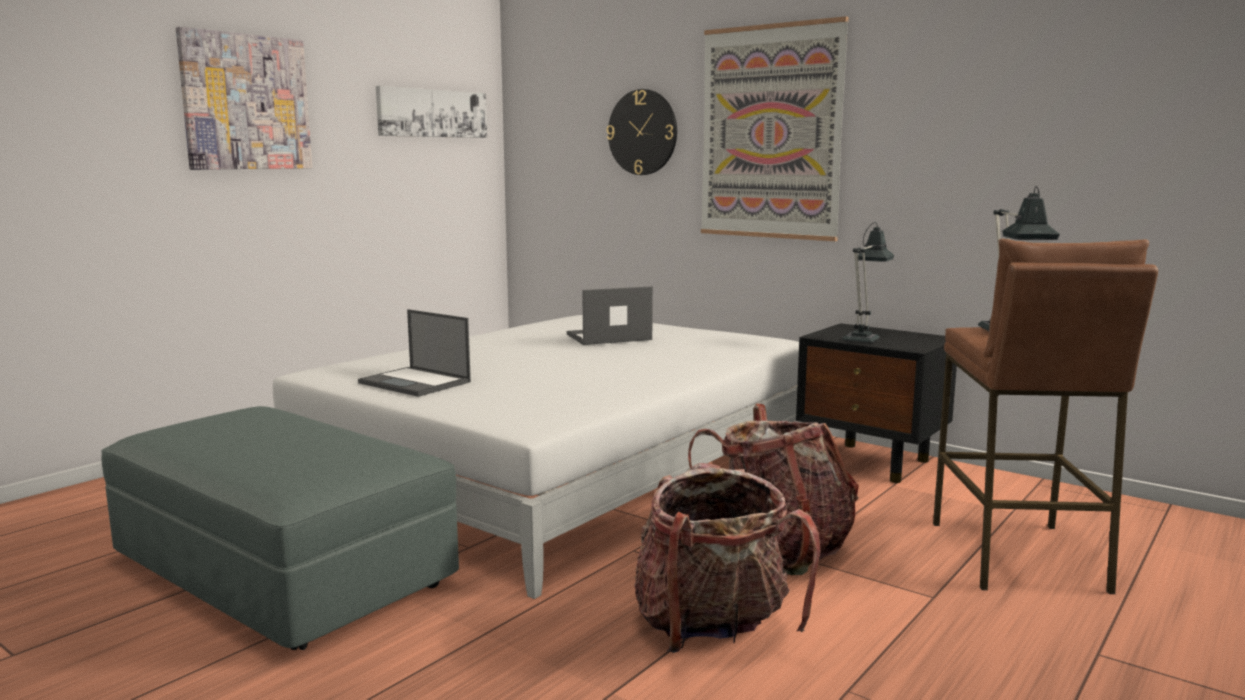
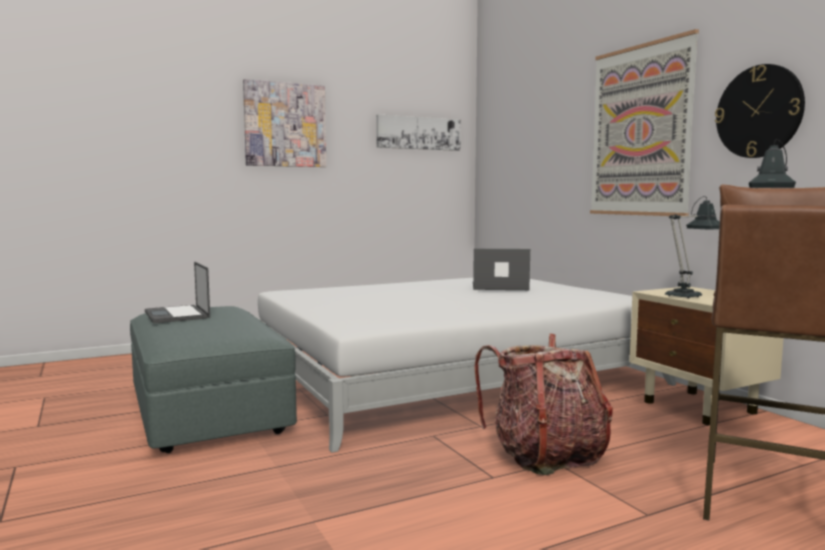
camera: 25 degrees right, 5 degrees down
(416, 382) = (329, 300): laptop -> laptop (177, 315)
(642, 132) = (555, 139): wall clock -> wall clock (759, 111)
(713, 630) = (431, 498): backpack -> none
(873, 462) = (700, 407): black nightstand -> beige nightstand

